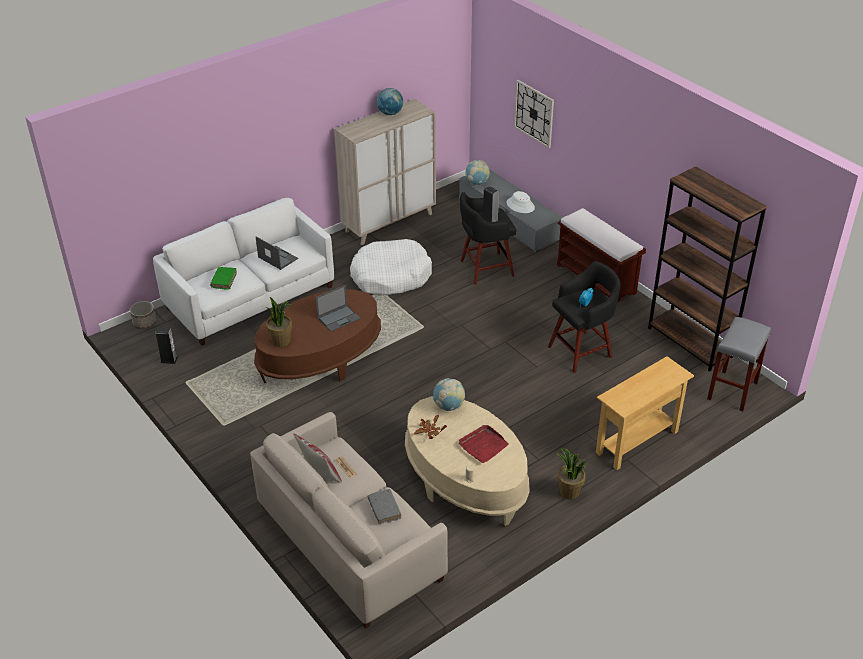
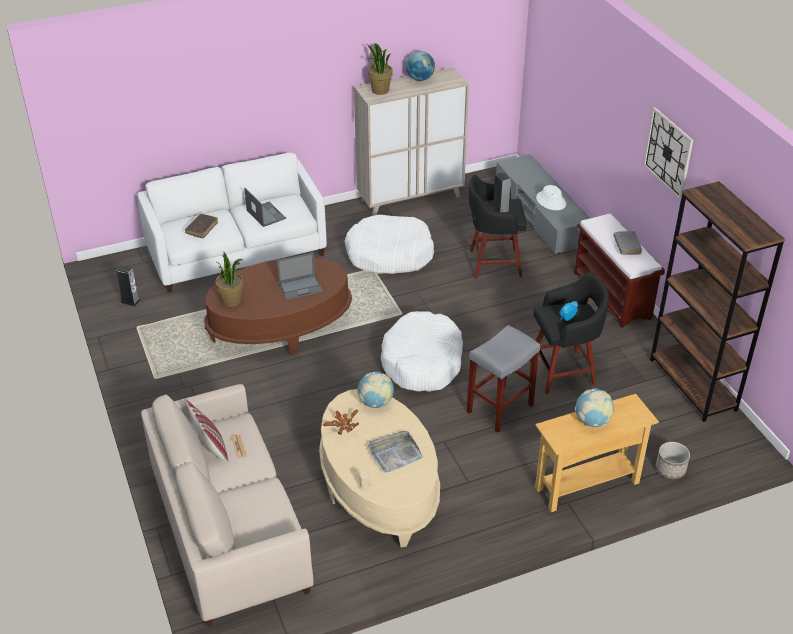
camera: 15 degrees right, 0 degrees up
(145, 323) = (123, 260): planter -> planter (670, 469)
(224, 281) = (202, 228): green book -> brown book
(384, 509) = (259, 501): grey book -> grey book (627, 246)
(459, 365) = (422, 362): none -> white dog bed
(477, 183) = (513, 169): globe -> globe (592, 421)
(483, 445) = (394, 453): red tray -> grey tray
(534, 113) = (576, 100): wall clock -> wall clock (668, 152)
(569, 492) = (487, 526): potted plant -> potted plant (380, 90)
(732, 391) = (722, 449): grey stool -> grey stool (499, 409)

